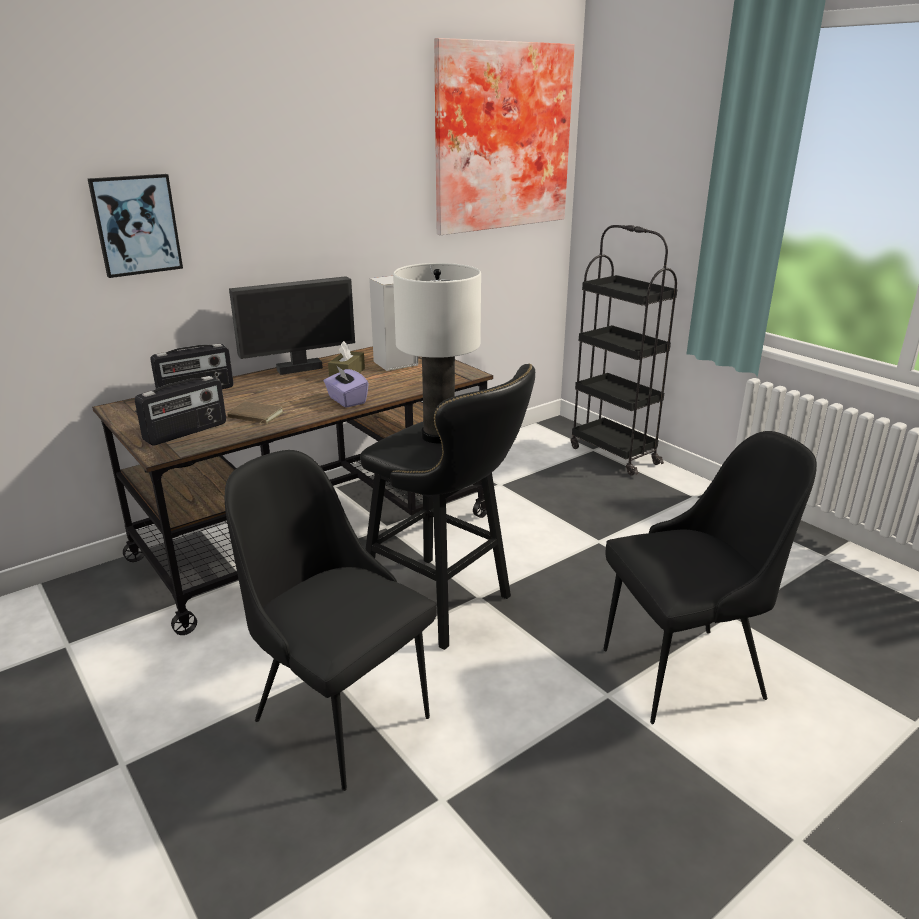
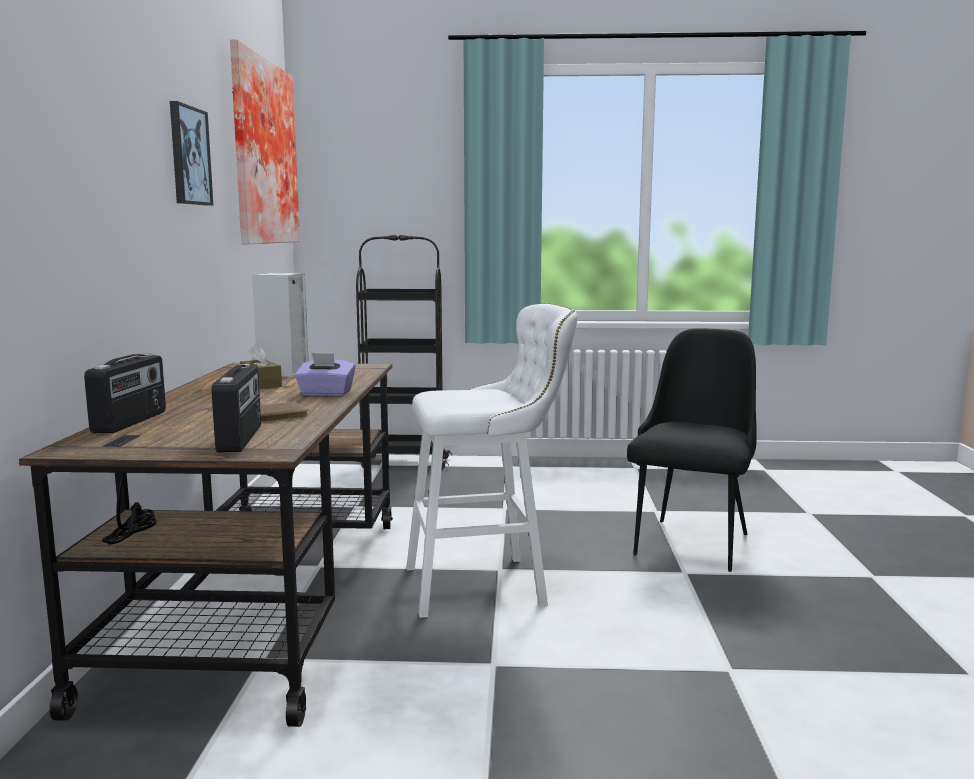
camera: 50 degrees left, 15 degrees down
(136, 225) = (48, 186): picture -> picture (189, 156)
(299, 369) = (194, 391): monitor -> none
(340, 719) = (576, 680): black chair -> none
(438, 436) = (467, 393): white table lamp -> none
(449, 607) = (493, 584): black stool -> white stool

